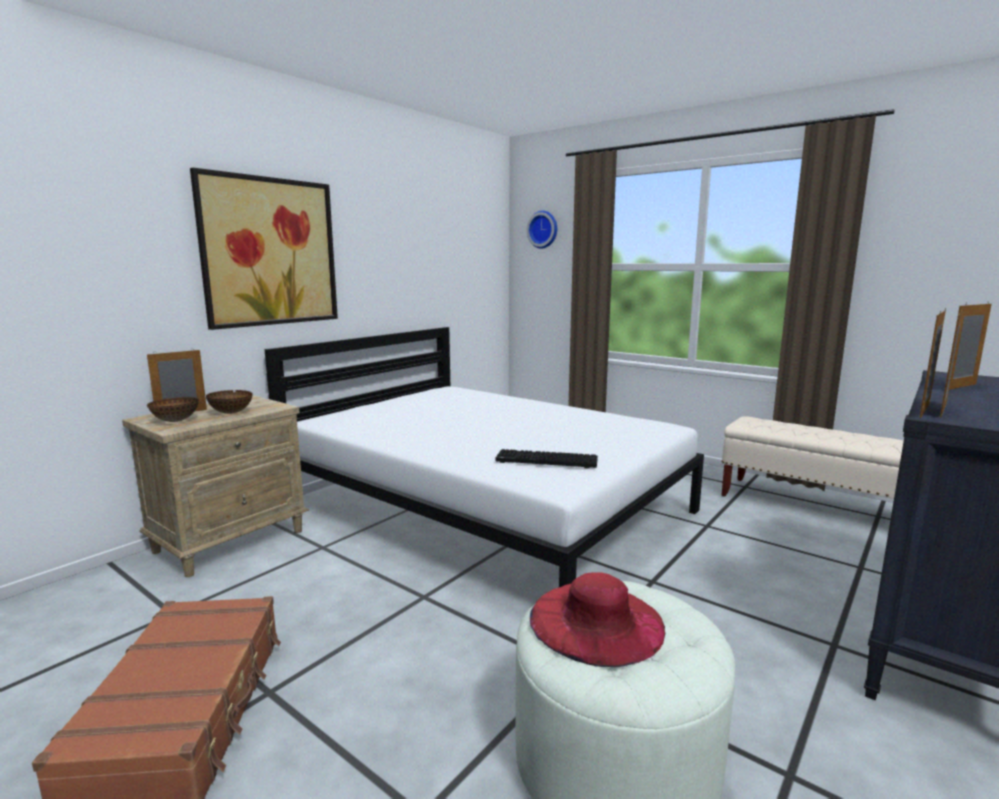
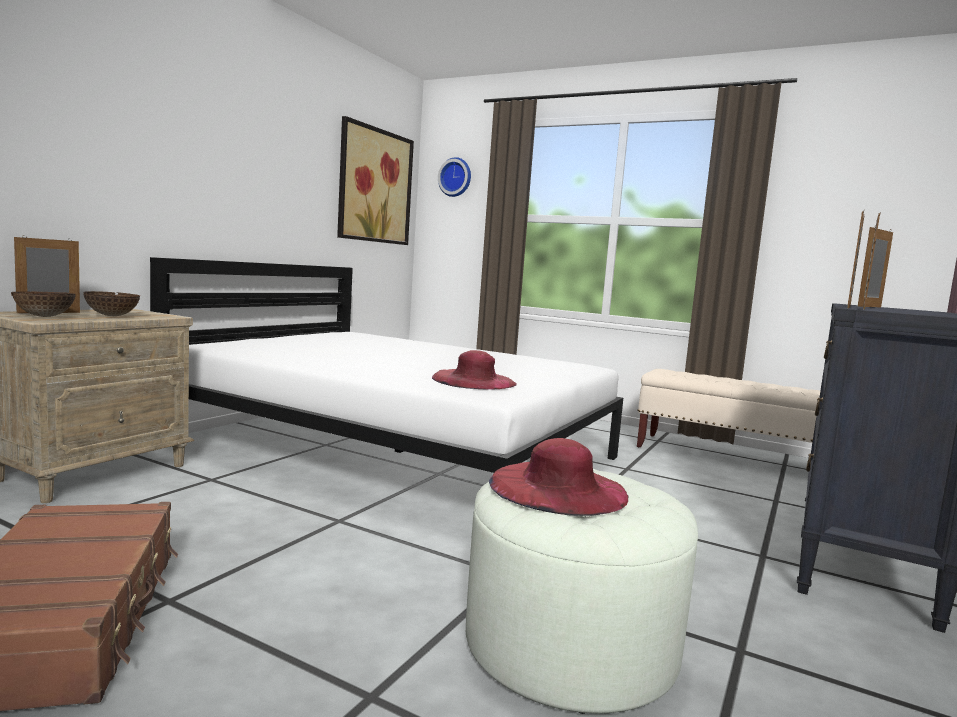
camera: 10 degrees left, 5 degrees down
(270, 252) = (165, 150): picture -> picture (375, 186)
(545, 461) = (474, 380): keyboard -> red hat

